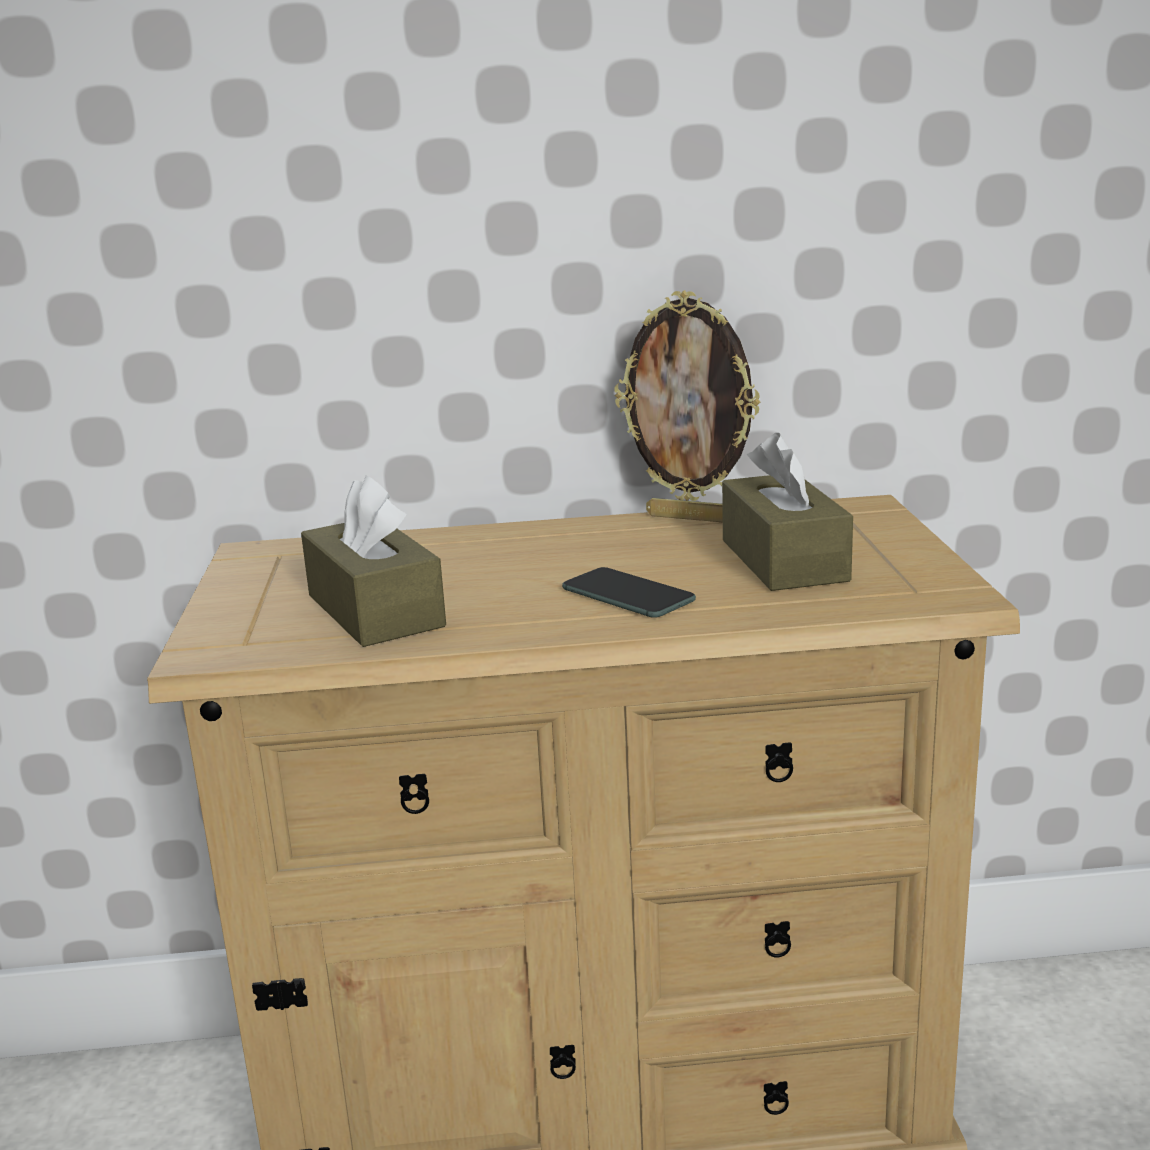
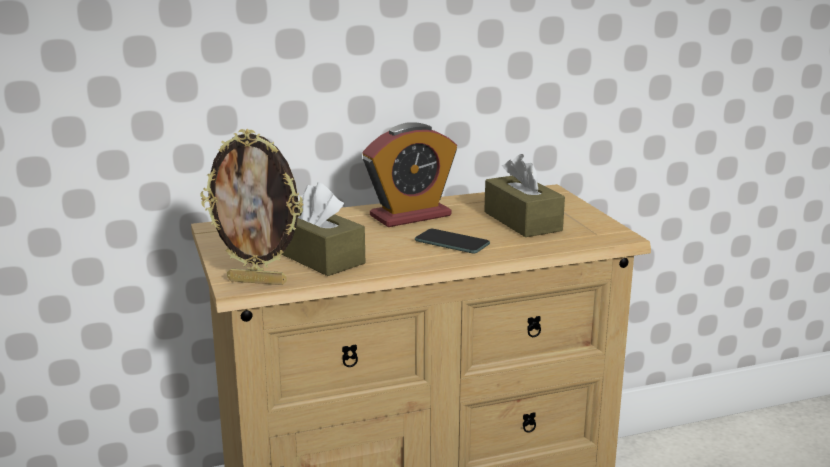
camera: 15 degrees left, 0 degrees up
(586, 543) = (410, 216): none -> alarm clock
(689, 517) = (458, 199): picture frame -> picture frame (258, 281)

